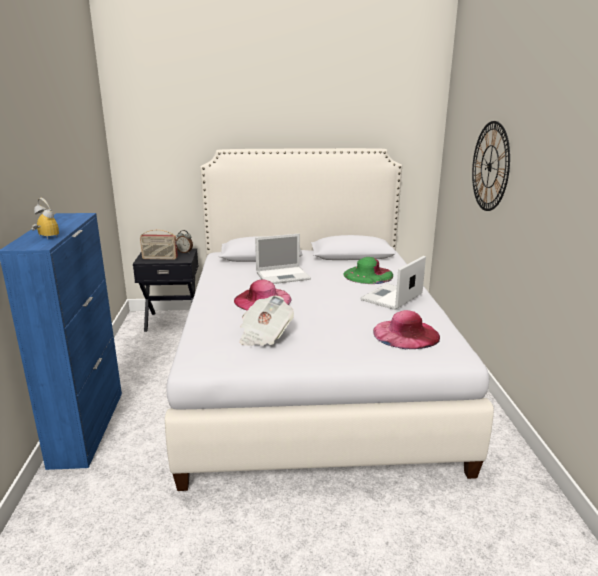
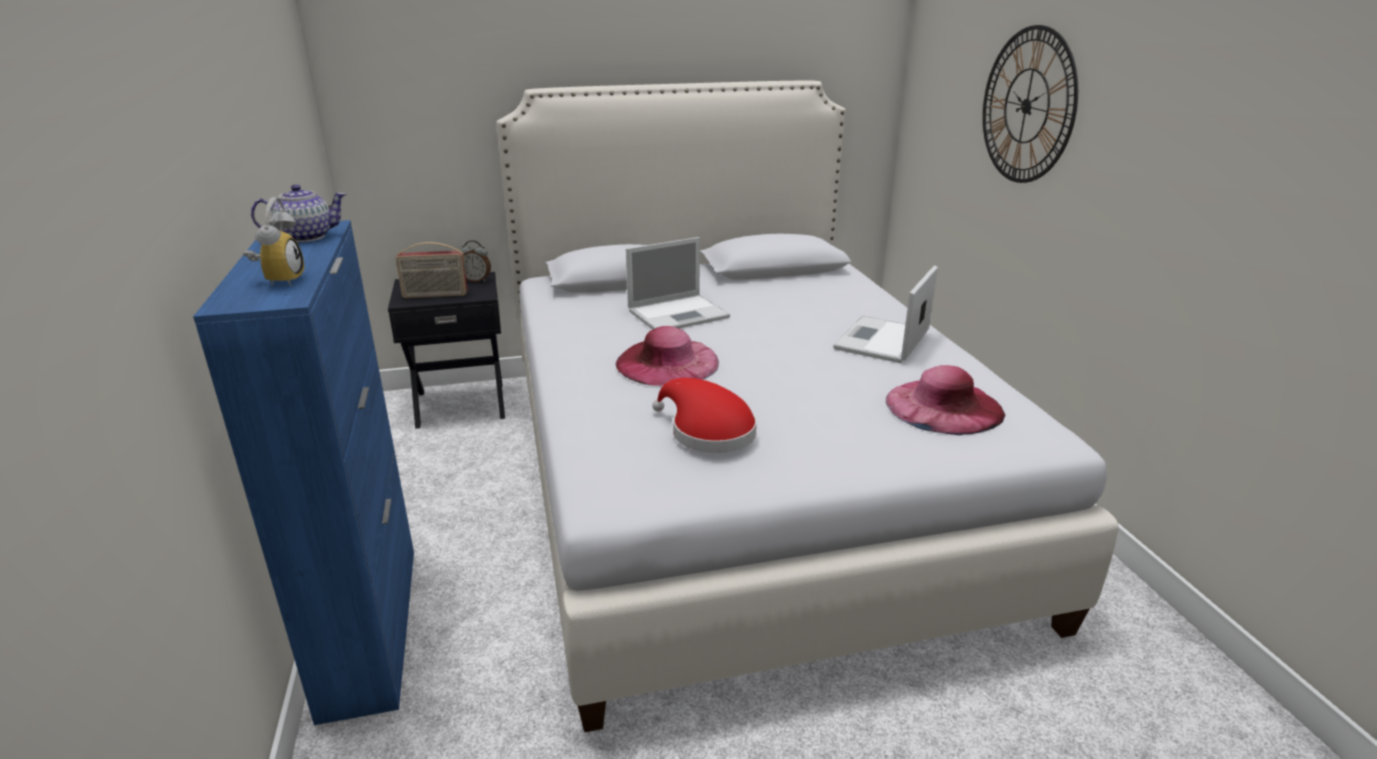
camera: 10 degrees left, 5 degrees up
(44, 238) = (280, 280): alarm clock -> alarm clock turned 60 degrees clockwise
(69, 219) = (306, 237): none -> teapot
(264, 335) = (707, 431): newspaper -> red hat
(368, 275) = (821, 302): green hat -> none

